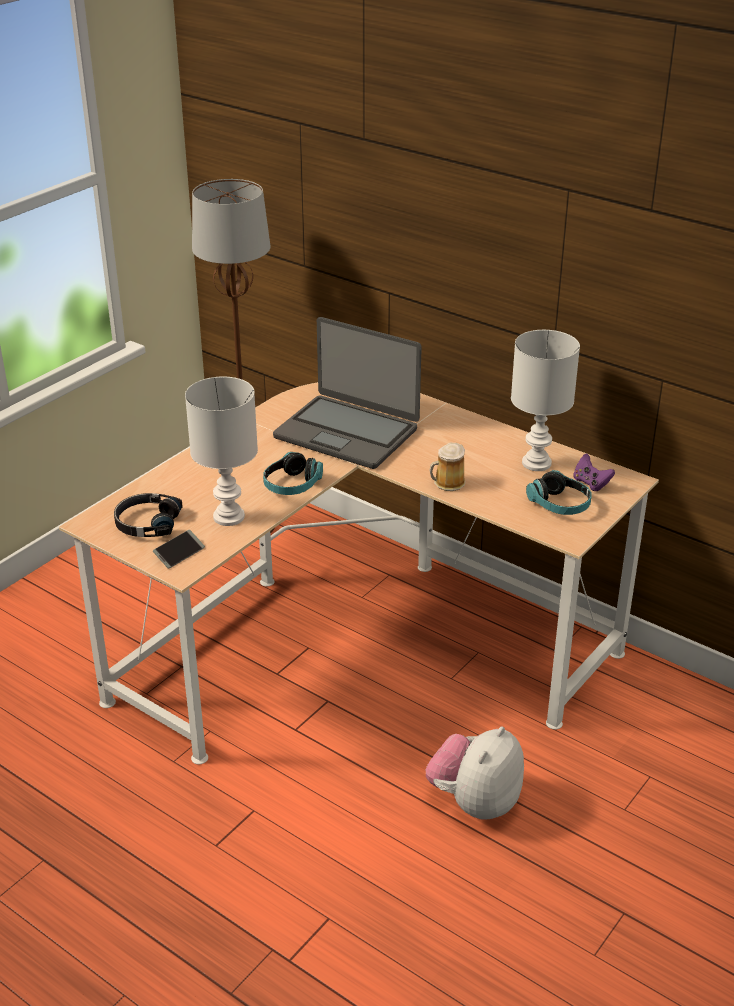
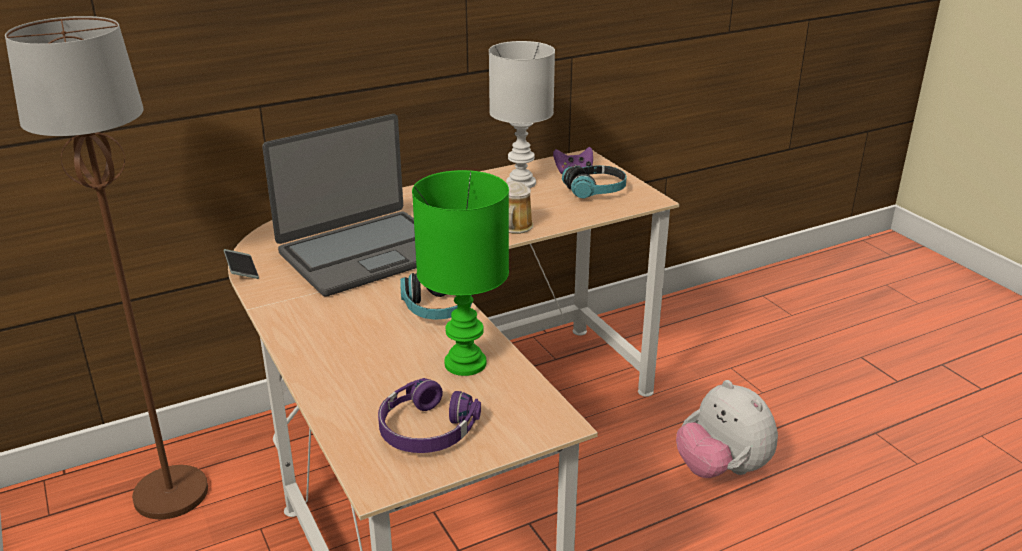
camera: 65 degrees left, 5 degrees down
(147, 523) = (425, 429): black headphones -> purple headphones
(179, 553) = (516, 417): phone -> phone (241, 269)
(227, 517) = (464, 364): white table lamp -> green table lamp

